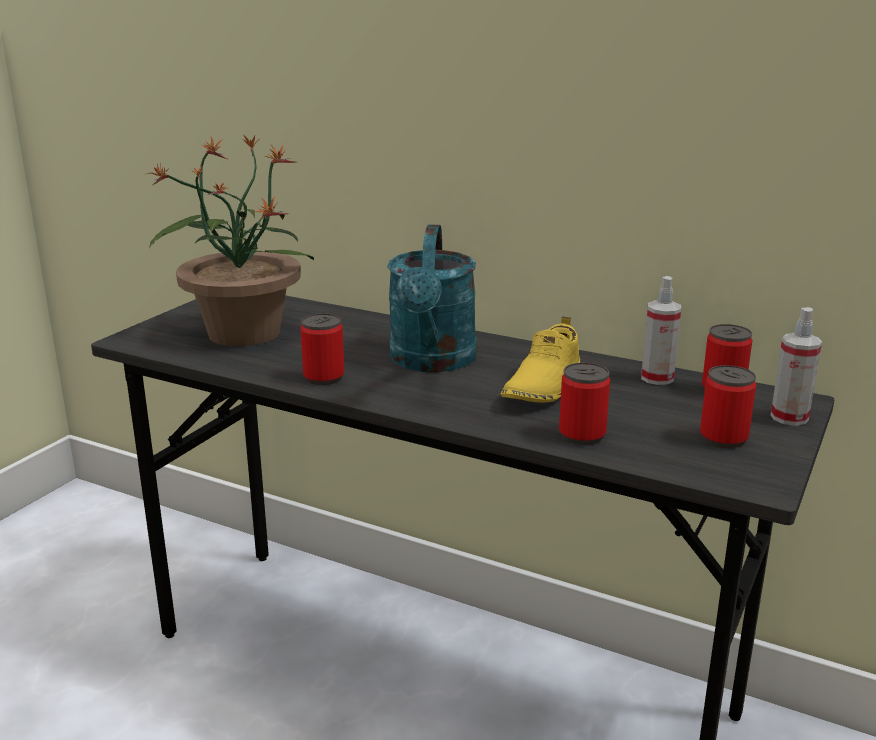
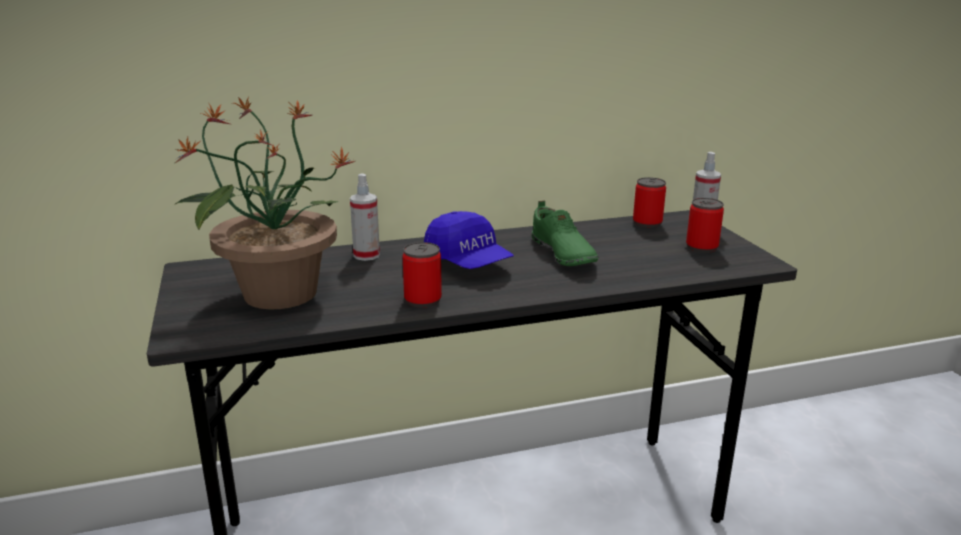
camera: 45 degrees left, 0 degrees up
(432, 362) = (468, 263): turquoise watering can -> blue cap
(542, 385) = (562, 253): yellow shoe -> green shoe
(582, 435) = (644, 272): can -> none
(657, 378) = (605, 228): spray bottle -> spray bottle (366, 255)

